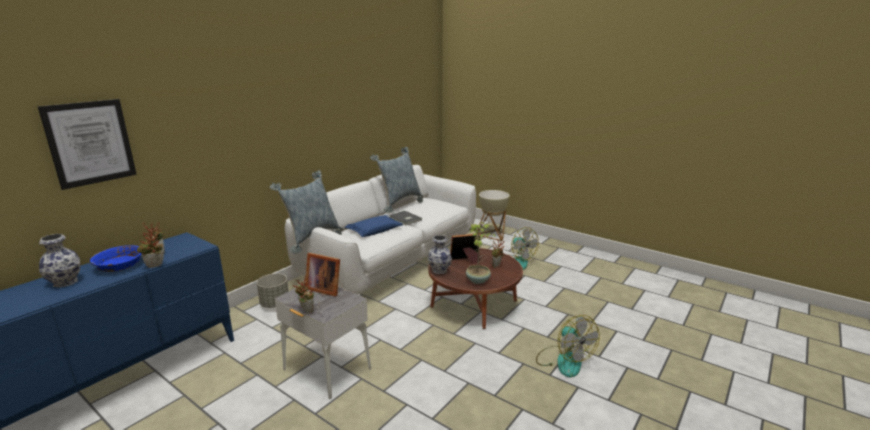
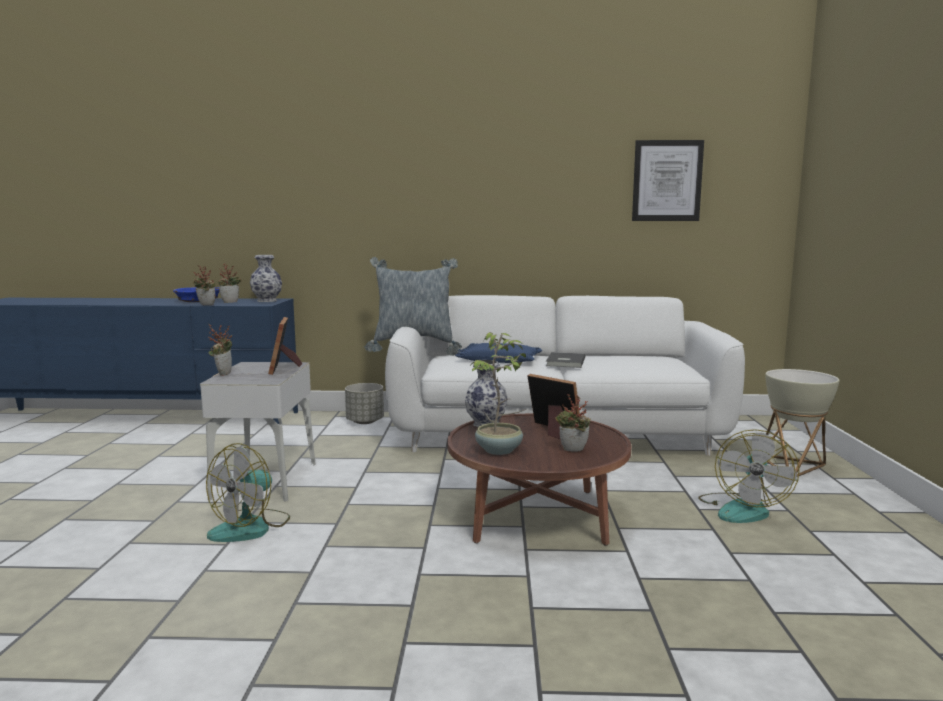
camera: 55 degrees right, 10 degrees down
(66, 282) = (156, 301): vase -> vase (267, 301)
(90, 143) = (217, 182): picture -> picture (667, 181)
(398, 206) = (600, 353): pillow -> none
(563, 360) = (469, 647): fan -> fan (251, 527)

